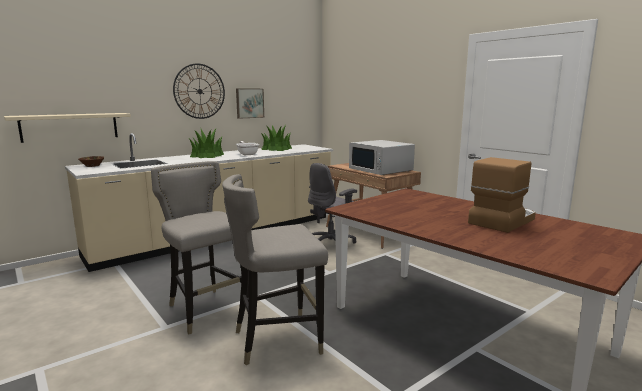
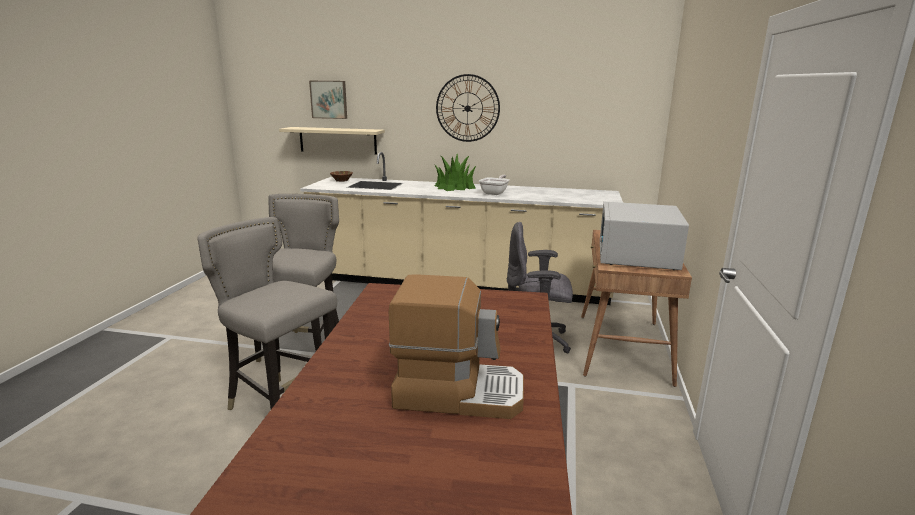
camera: 50 degrees right, 5 degrees up
(249, 103) = (534, 125): picture -> picture (329, 99)
(276, 149) = (554, 192): potted plant -> none

